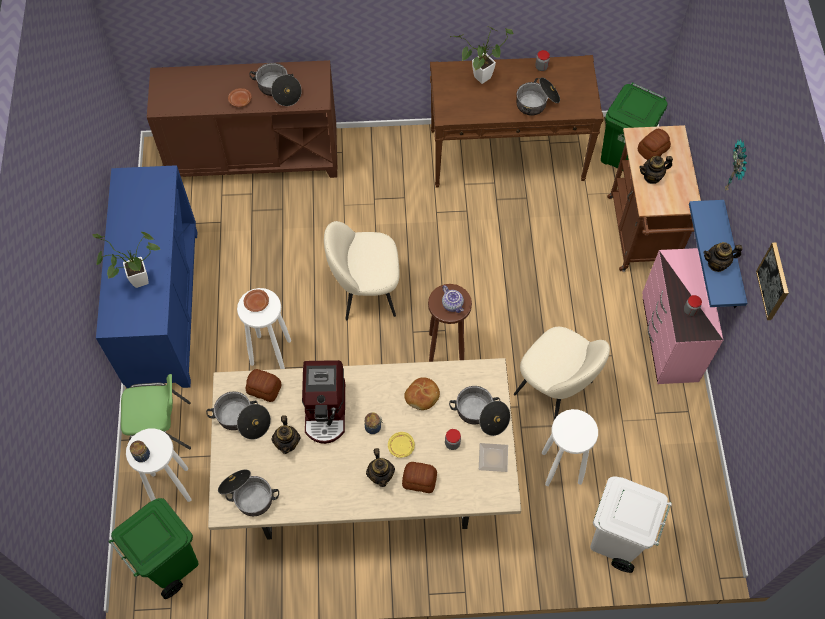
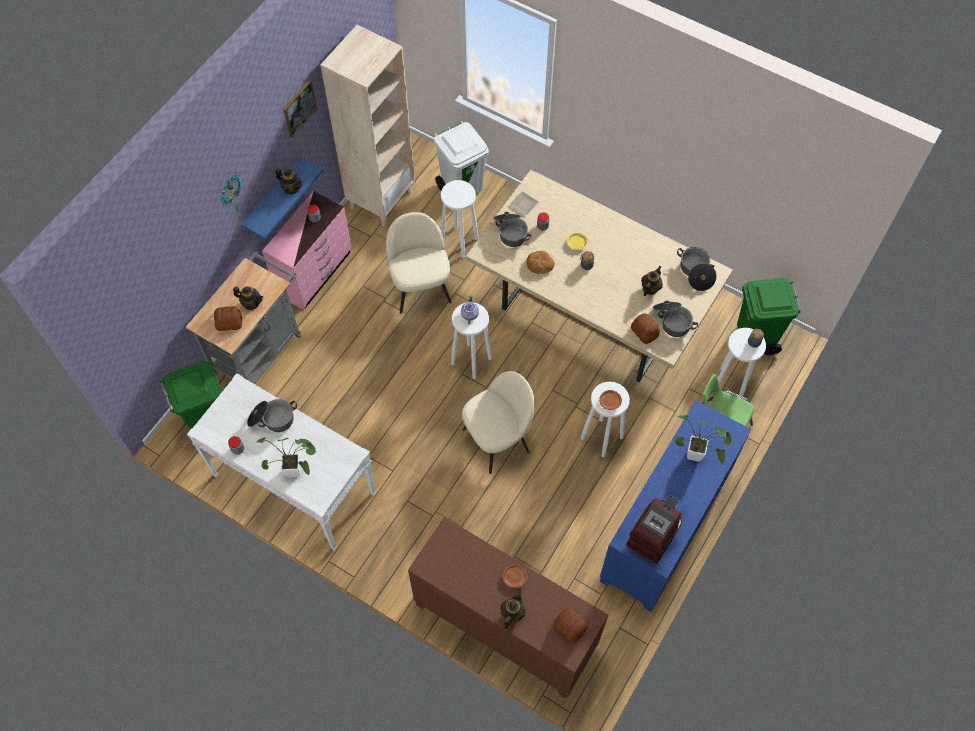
camera: 145 degrees left, 0 degrees up
(278, 90) = (475, 566): cooking pot -> none
(326, 411) = (610, 293): coffee machine -> coffee machine (654, 533)
(366, 291) = (497, 440): beige chair -> beige chair turned 60 degrees counterclockwise
(381, 475) = (602, 235): teapot -> teapot (512, 614)
(419, 481) = (579, 218): bread -> bread (570, 626)
(447, 348) = (471, 360): brown stool -> white stool
(507, 155) = (293, 484): brown console table -> white console table
(642, 238) = (260, 350): brown cart -> grey cart
(685, 464) = (381, 199): none -> beige bookcase

